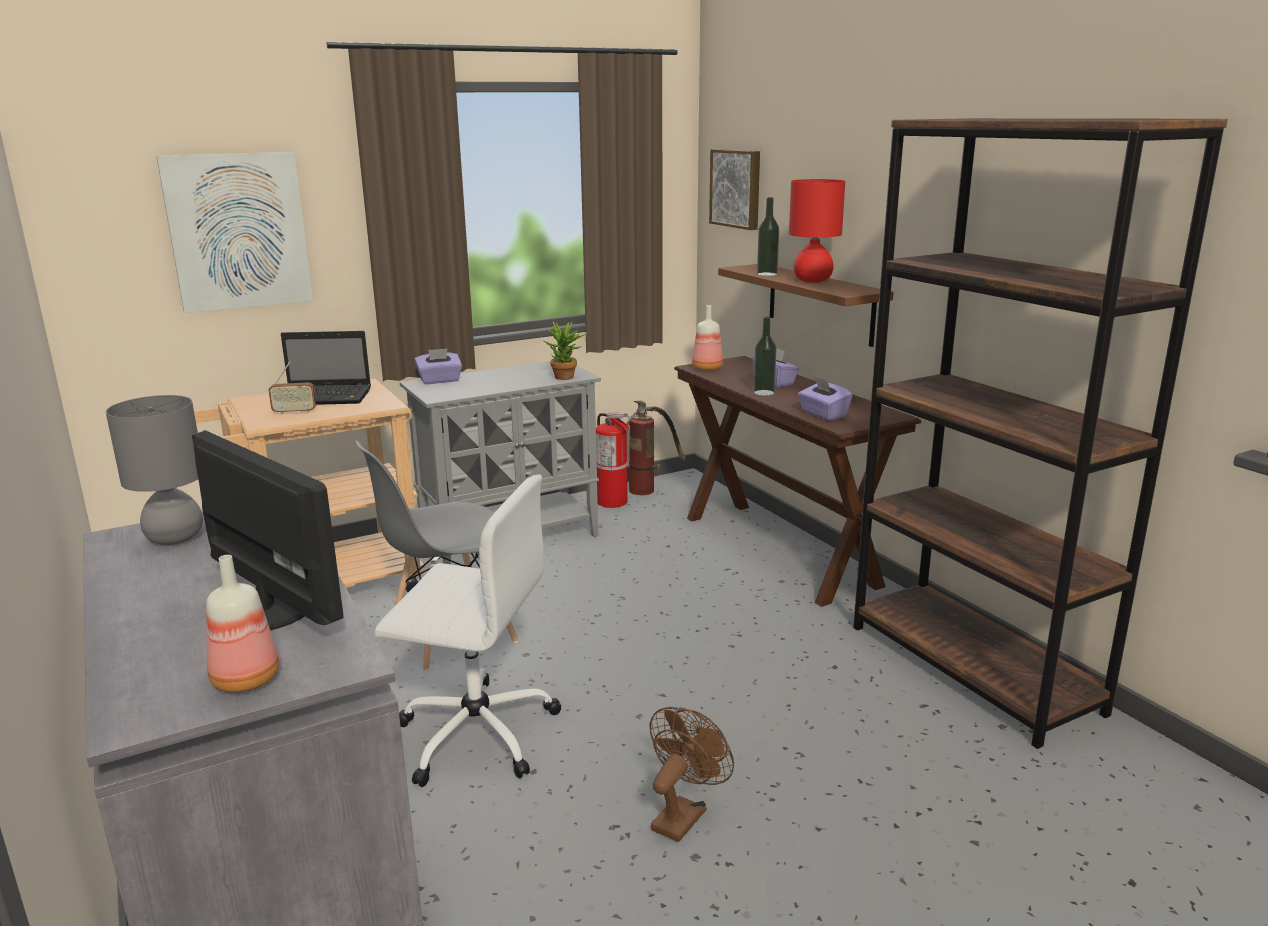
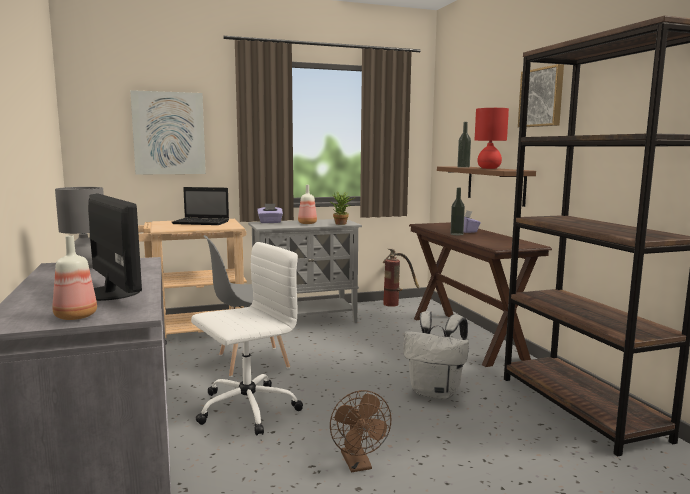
camera: 10 degrees right, 10 degrees down
(294, 412) = (181, 226): radio -> none
(475, 733) = (245, 409): white office chair -> white office chair turned 60 degrees counterclockwise
(612, 502) = (371, 308): fire extinguisher -> none
(683, 814) = (358, 465): brown fan -> brown fan turned 120 degrees clockwise
(707, 369) = (427, 225): bottle -> bottle (307, 223)
(737, 188) = (452, 125): picture -> picture (542, 97)
(760, 664) = (436, 392): none -> white backpack
(823, 414) = (488, 243): purple tissue box -> none

